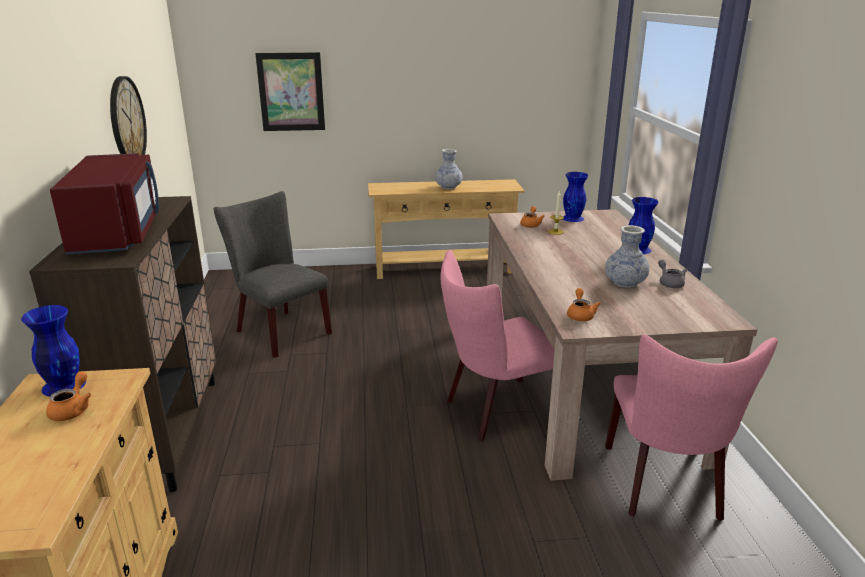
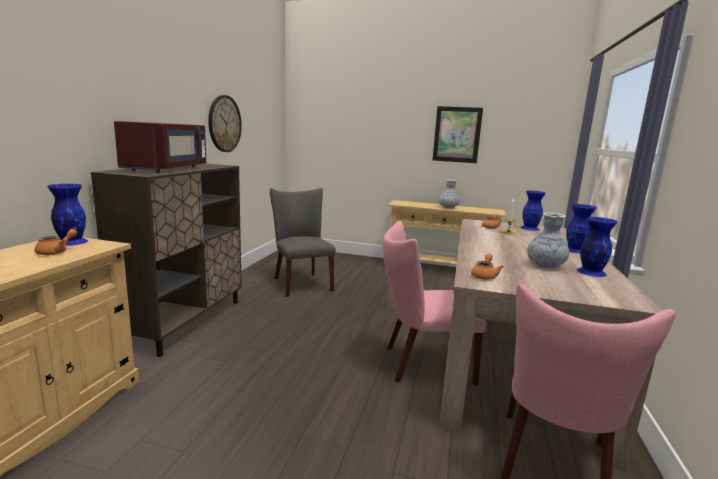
camera: 20 degrees right, 10 degrees down
(291, 92) = (350, 133): picture -> picture (457, 134)
(669, 283) = (591, 272): grey teapot -> blue vase

